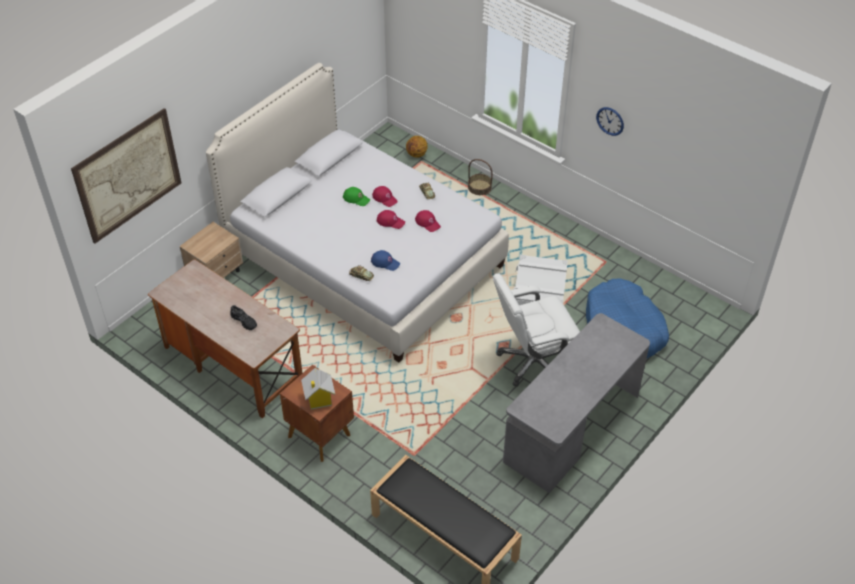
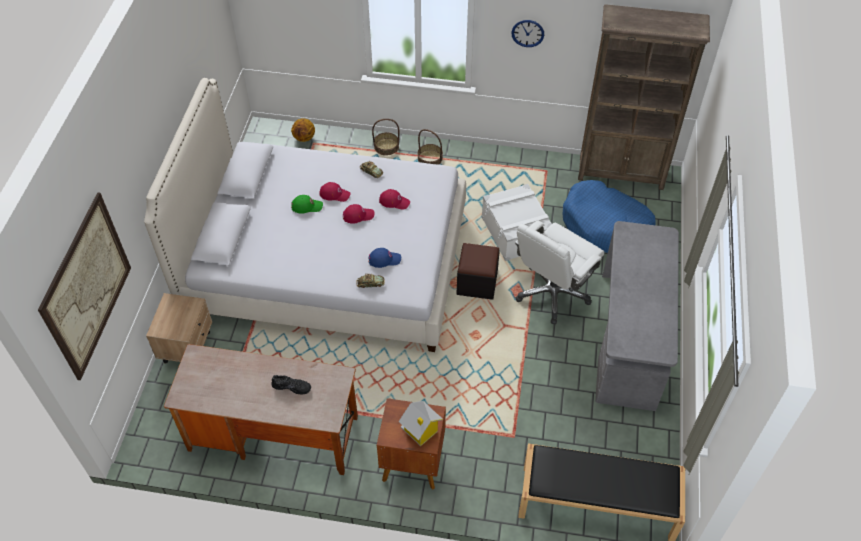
camera: 30 degrees left, 5 degrees up
(474, 325) = (477, 283): none -> black ottoman
(509, 211) = (430, 158): none -> basket
(675, 291) = (621, 173): none -> brown bookcase

